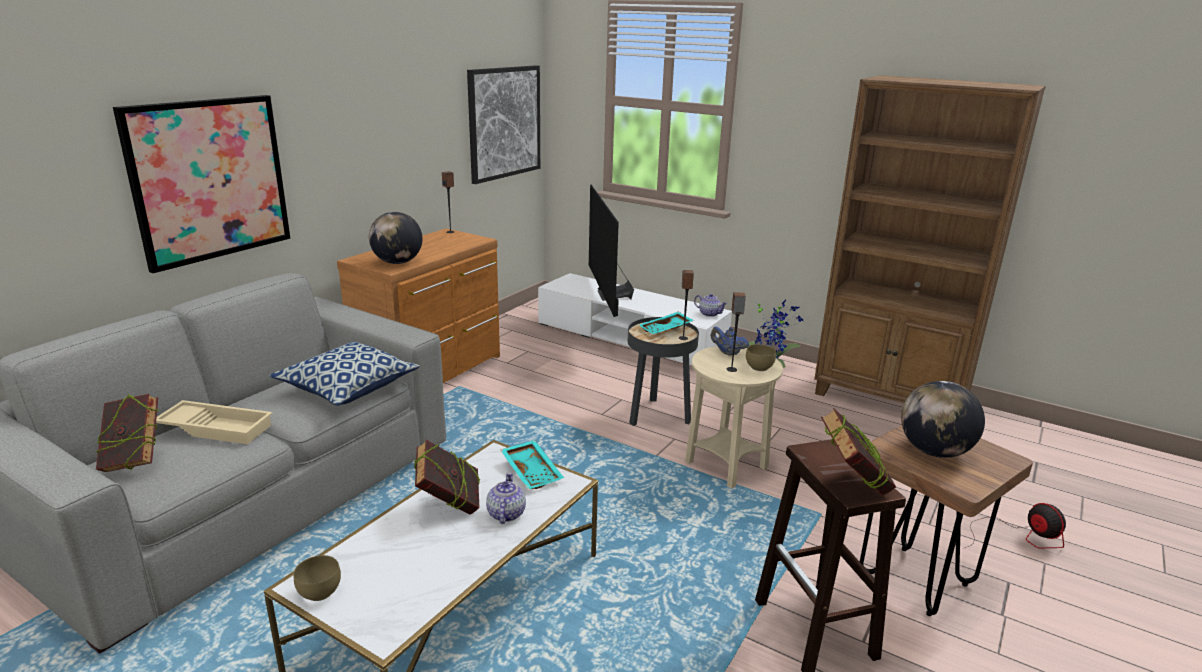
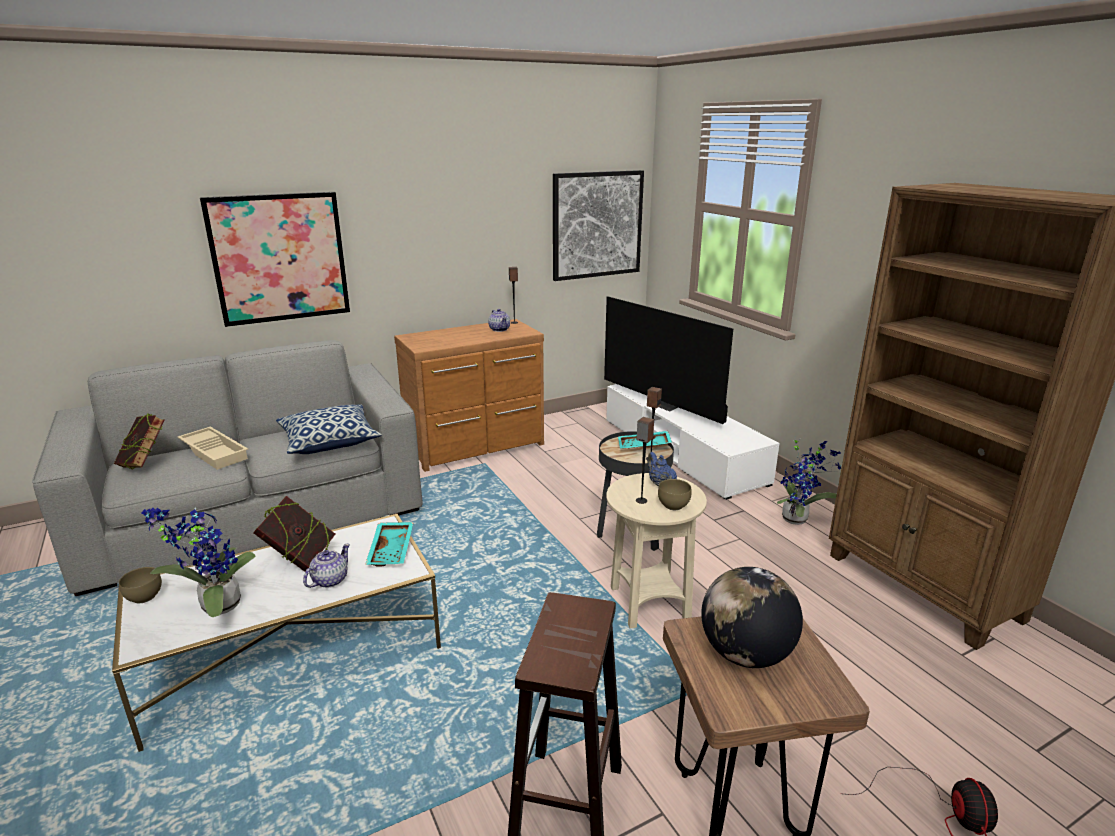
camera: 30 degrees right, 0 degrees up
(397, 262) = (434, 343): globe -> none
(418, 573) = (216, 607): none -> potted plant
(609, 295) = (665, 404): television -> television turned 60 degrees counterclockwise
(709, 314) = (749, 441): teapot -> teapot (499, 329)
(851, 485) = (553, 656): book -> none

